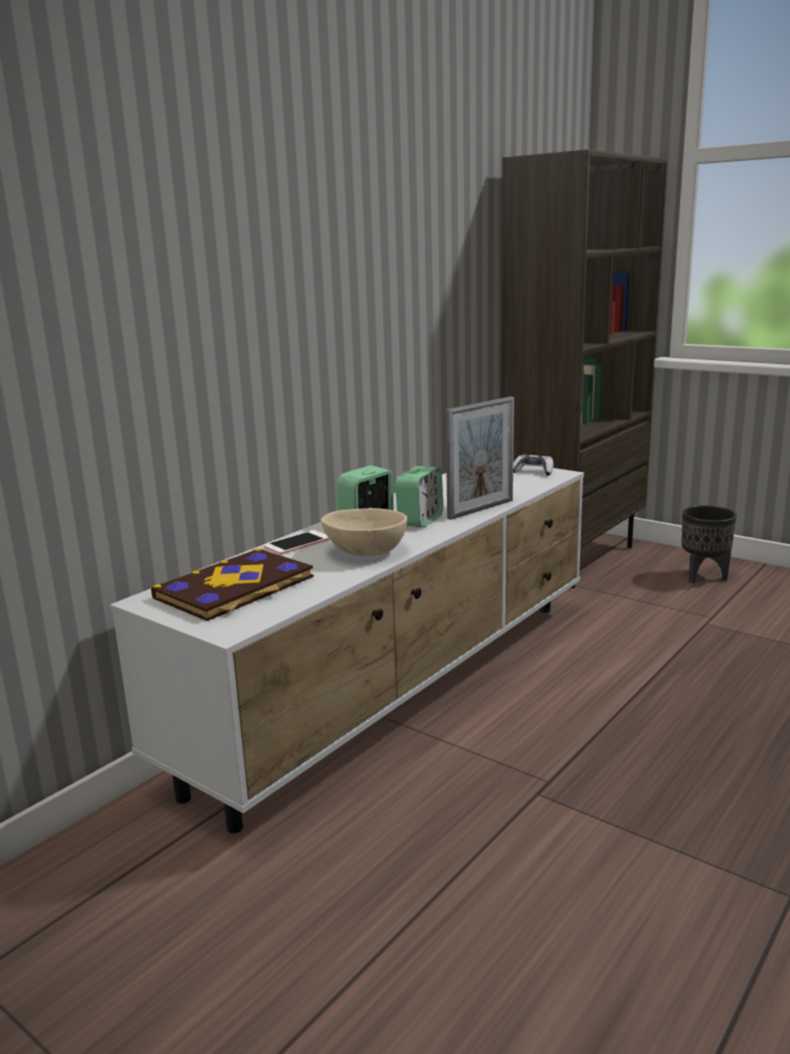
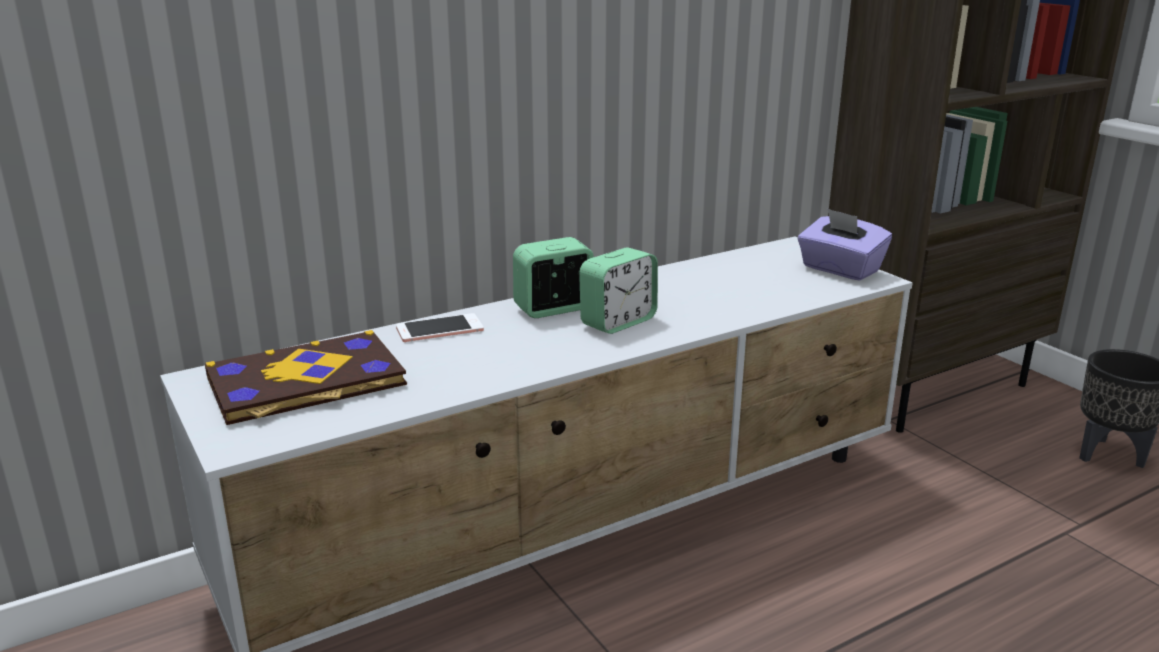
camera: 20 degrees right, 5 degrees up
(366, 552) = (505, 359): beige bowl -> none
(481, 509) = (712, 319): picture frame -> none
(533, 471) = (840, 269): game controller -> purple tissue box

